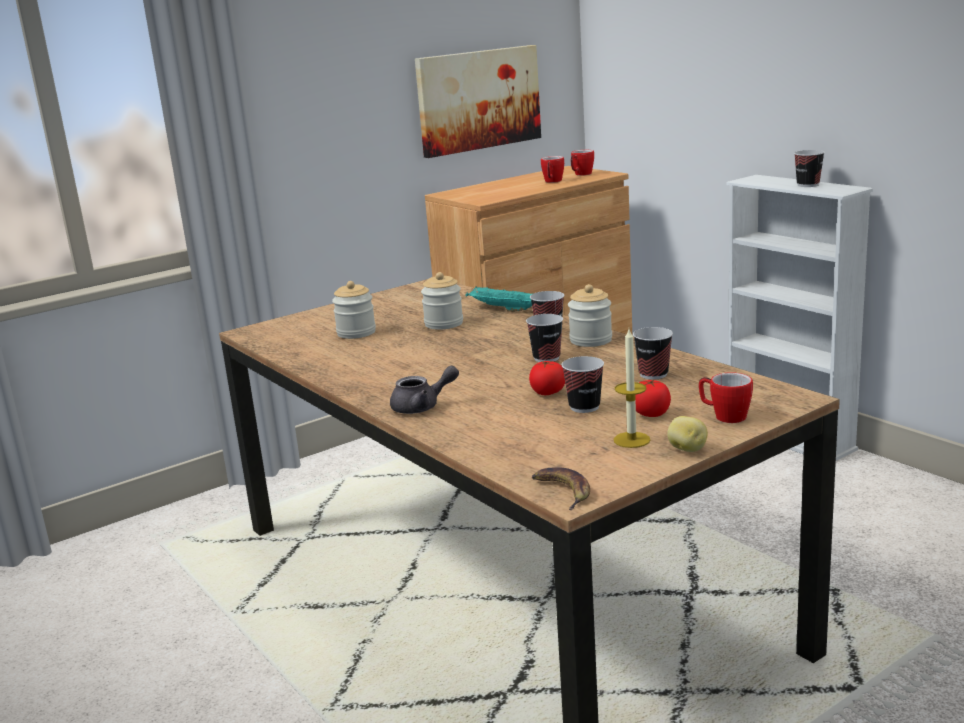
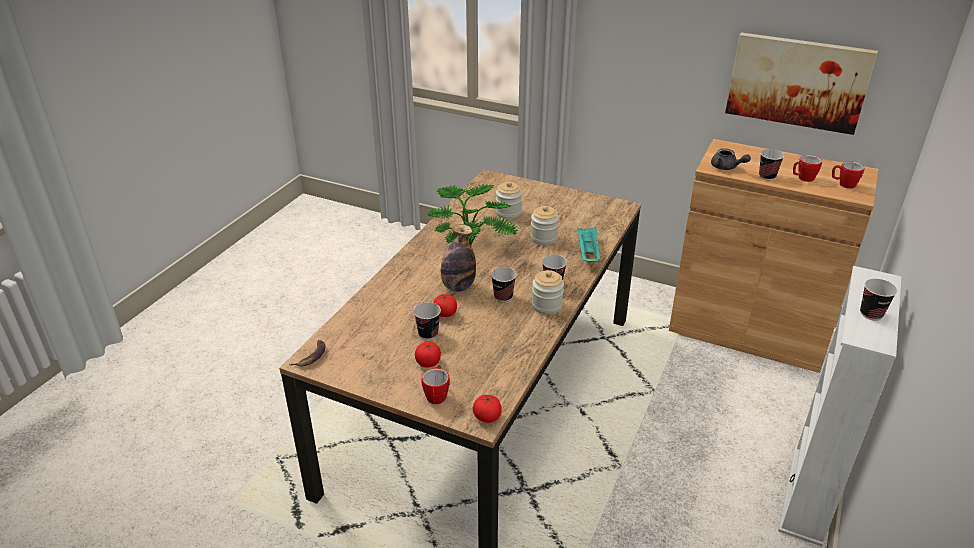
camera: 60 degrees right, 15 degrees up
(402, 359) = (472, 244): none -> potted plant
(422, 407) = (403, 276): grey teapot -> grey teapot (726, 167)
(494, 378) = (458, 287): none -> bottle
(631, 440) = (386, 364): candle -> none
(653, 374) = (496, 348): cup -> cup (767, 176)
(687, 449) = (380, 389): potato -> none
(789, 395) = (487, 417): none -> tomato

